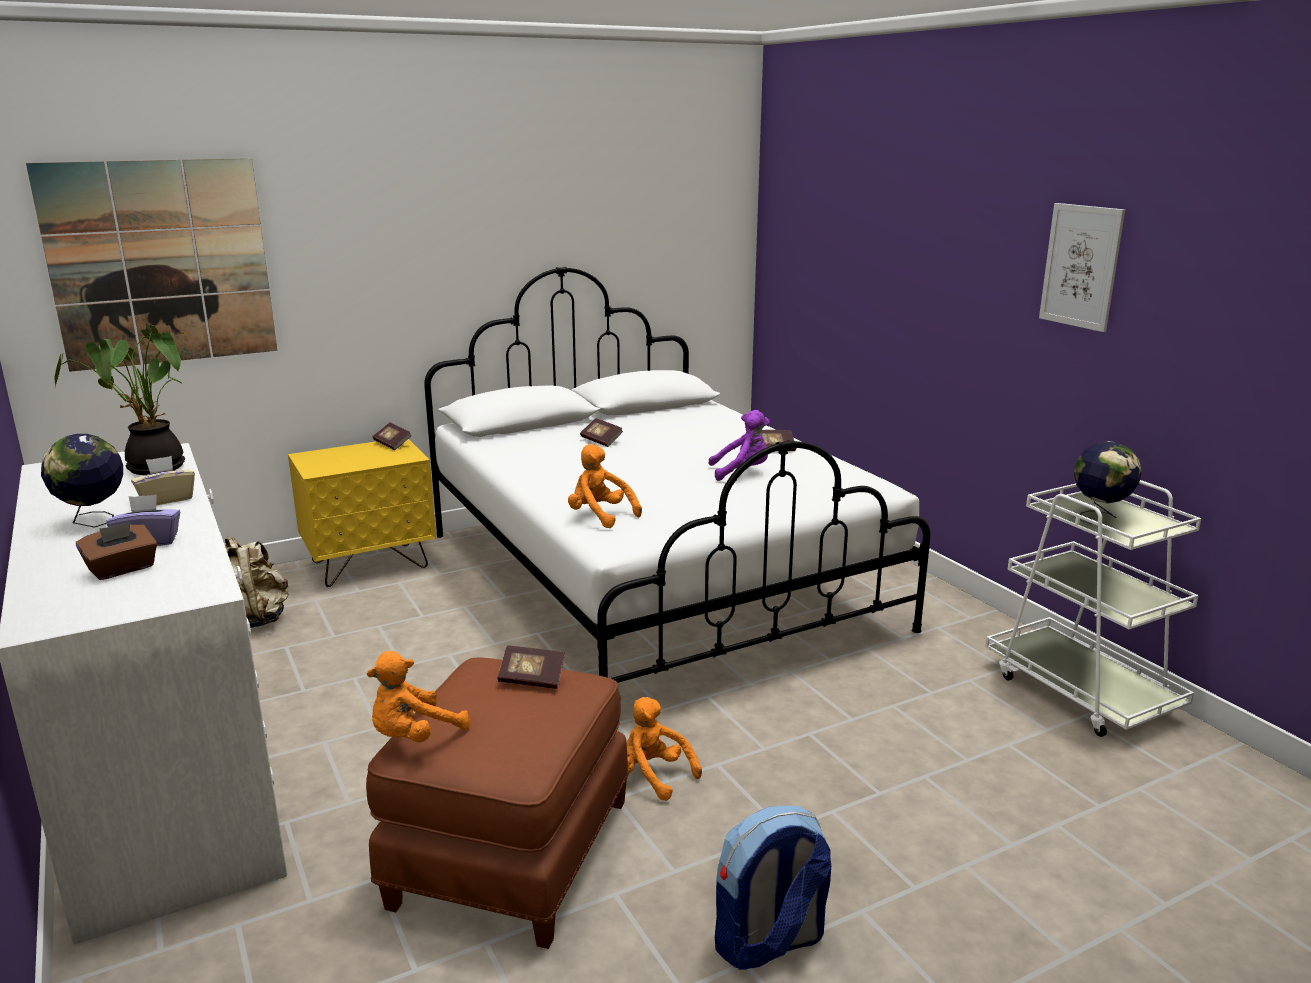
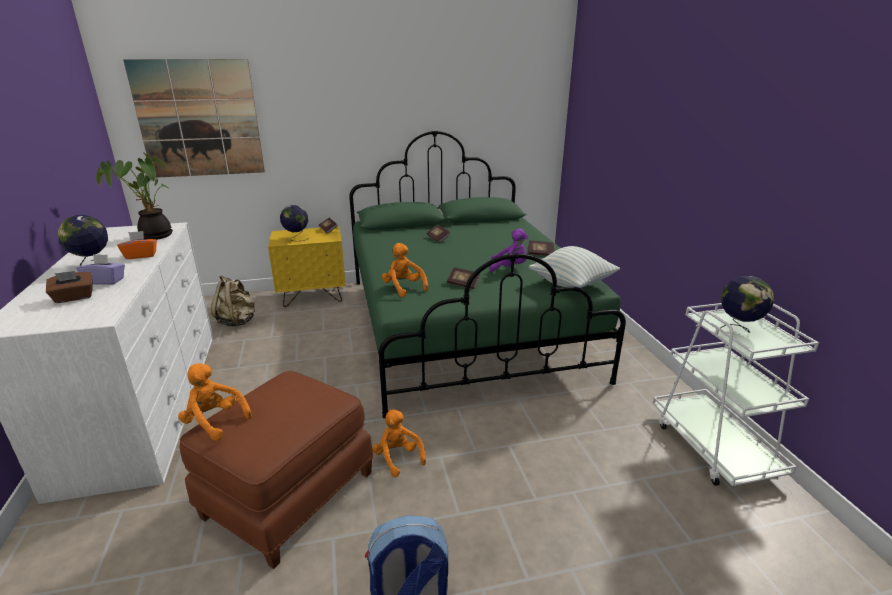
camera: 15 degrees right, 5 degrees up
(166, 499) = (141, 255): beige tissue box -> orange tissue box
(346, 462) = (296, 238): none -> globe
(414, 736) = (214, 421): orange plush toy -> orange plush toy turned 60 degrees clockwise
(532, 679) = (306, 392): book -> book (463, 284)
(655, 580) = (463, 325): white bed -> green bed
(846, 486) = (572, 284): none -> pillow
(1081, 266) = (757, 142): picture -> none

